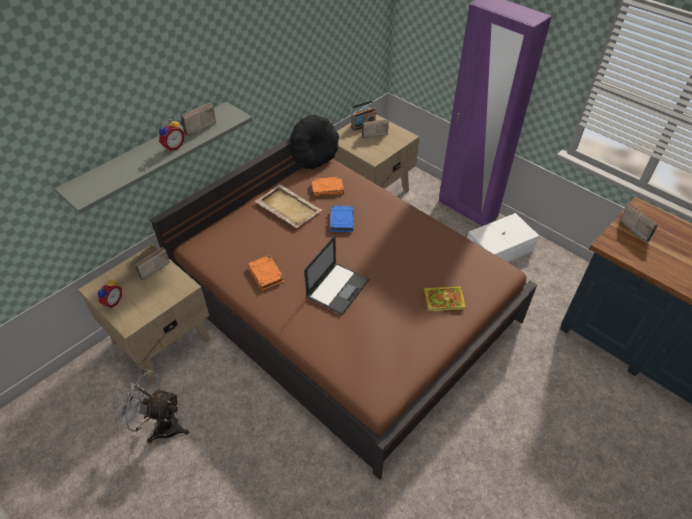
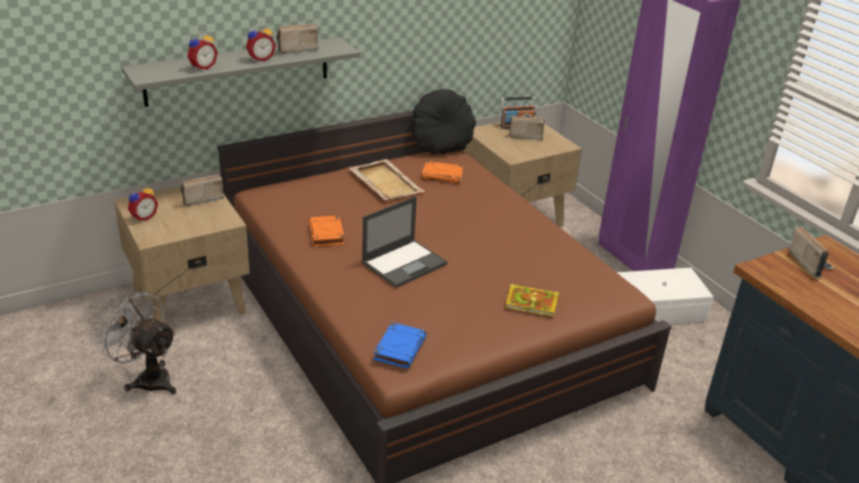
camera: 15 degrees right, 15 degrees down
(127, 171) = (202, 67): none -> alarm clock
(341, 220) = (443, 206): blue book -> blue book (399, 348)

